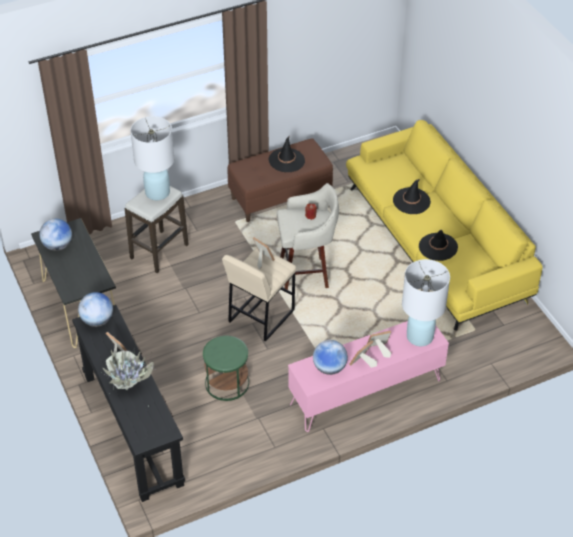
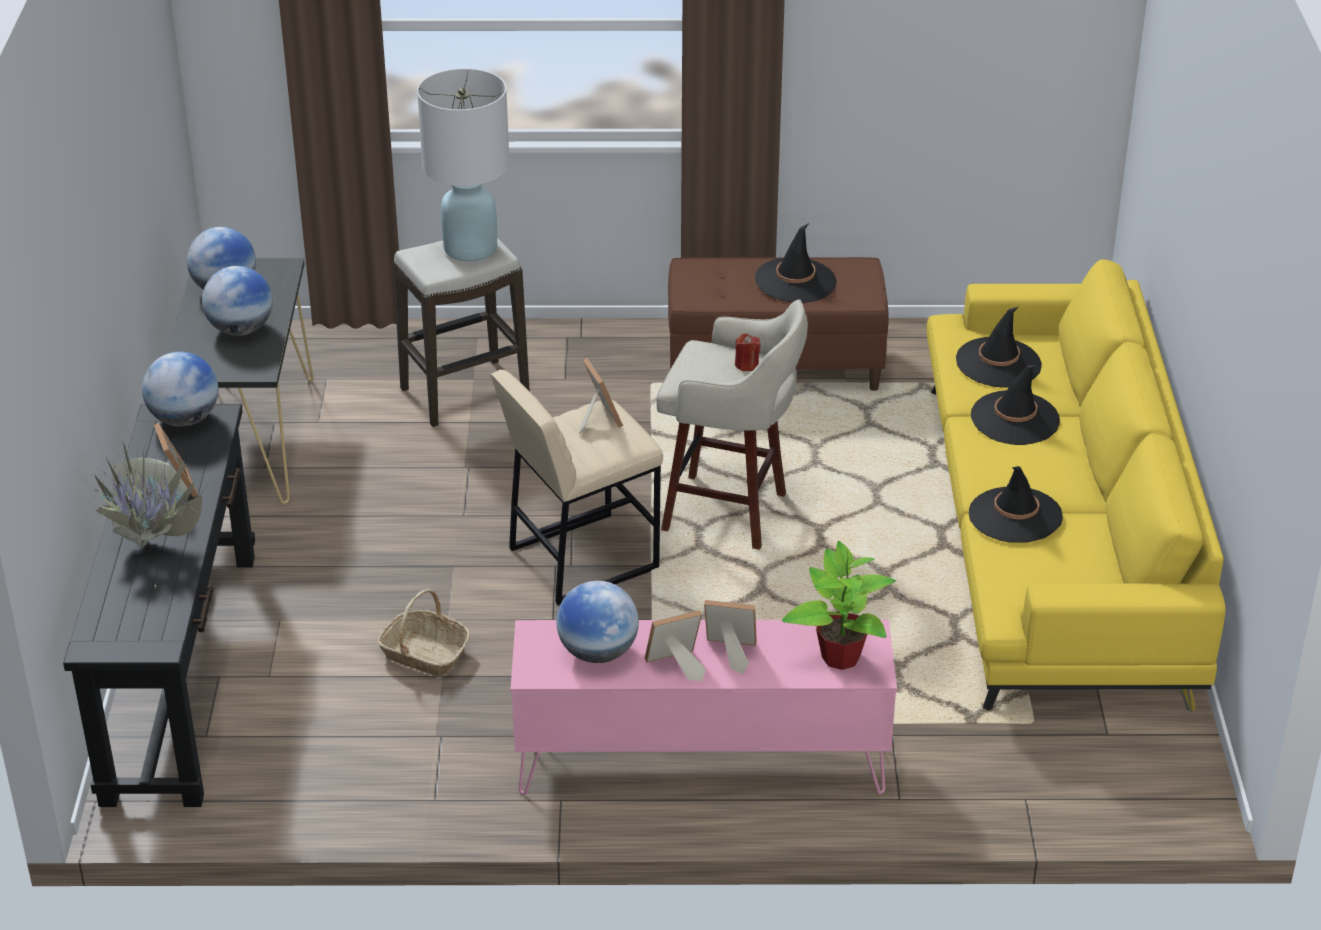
camera: 25 degrees right, 10 degrees down
(80, 264) = (240, 330): none -> globe
(226, 383) = (424, 654): green side table -> basket
(389, 176) = (998, 363): none -> black hat
(420, 336) = (839, 656): white table lamp -> potted plant

